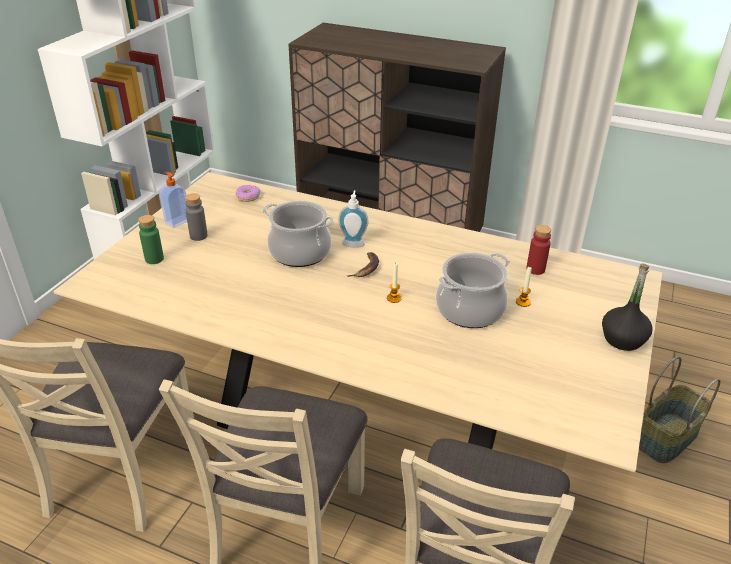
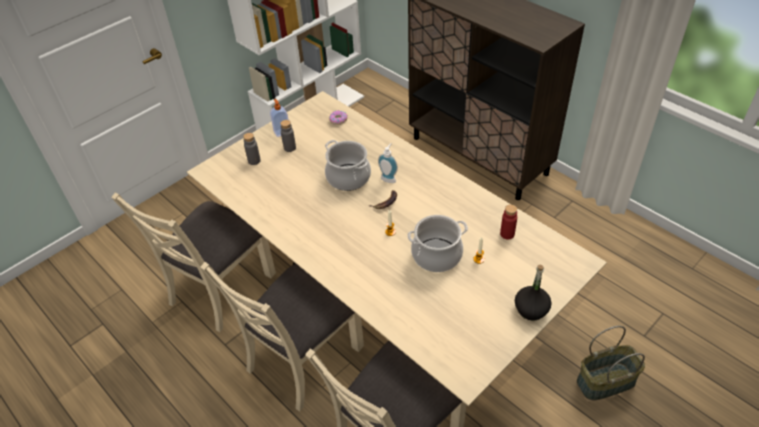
camera: 25 degrees right, 10 degrees up
(154, 259) = (254, 161): green bottle -> grey bottle

